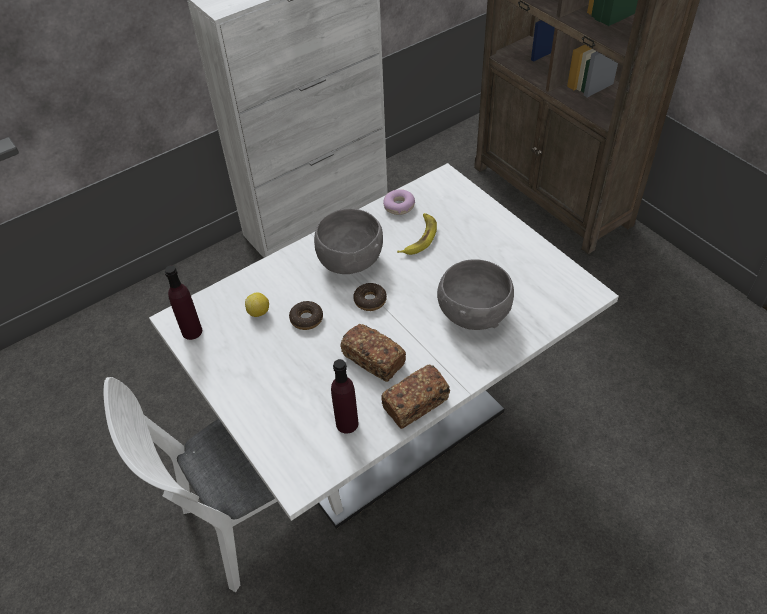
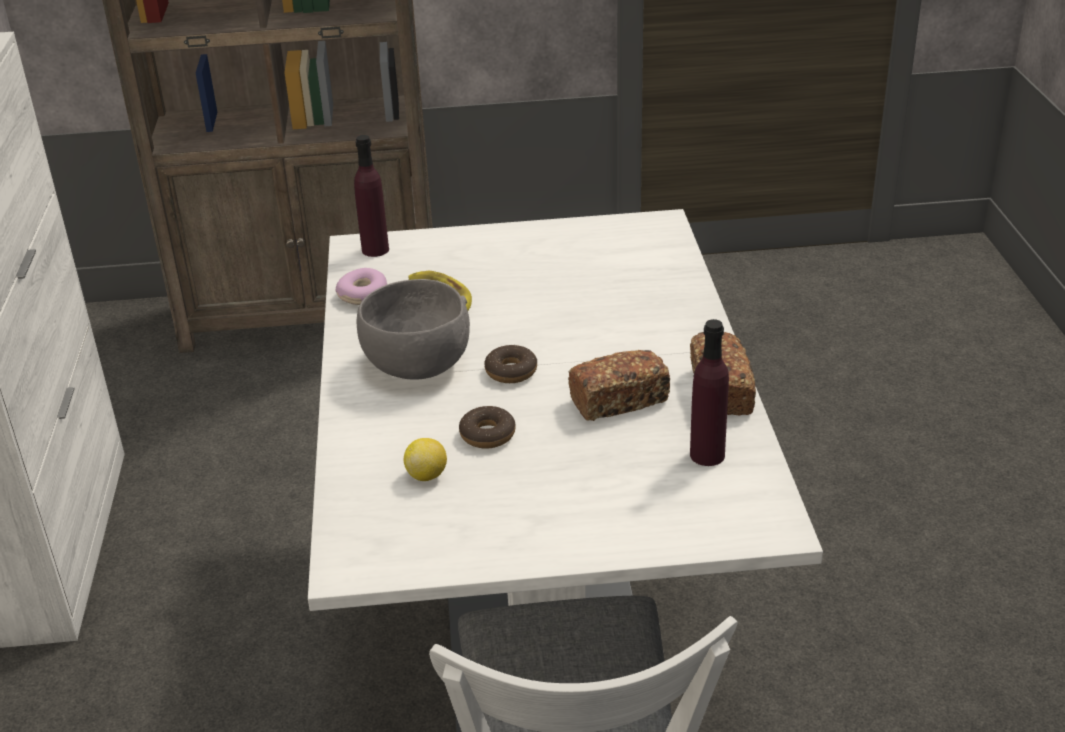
camera: 60 degrees left, 15 degrees down
(192, 331) = (394, 555): purple bottle -> purple bottle (375, 250)
(473, 313) = (614, 304): grey bowl -> none

